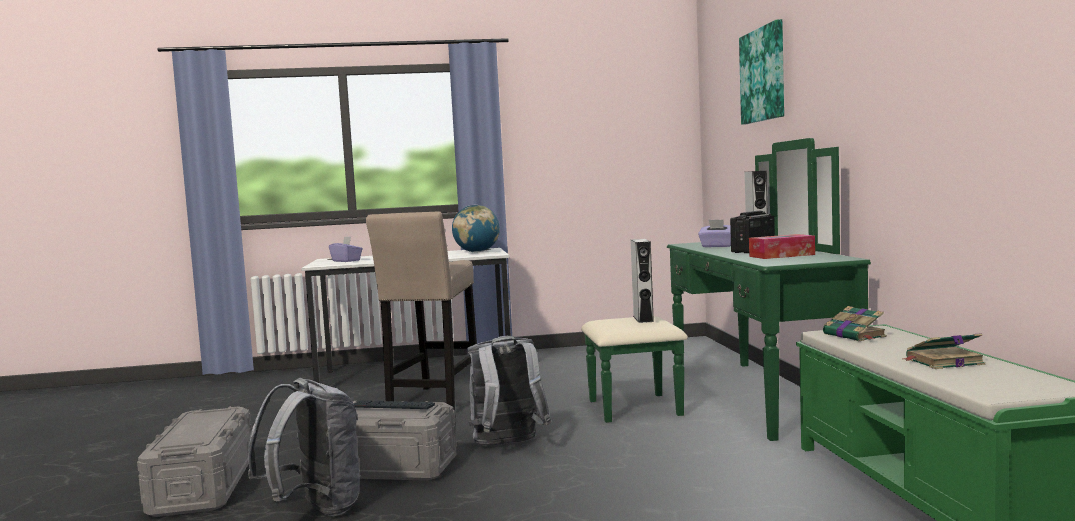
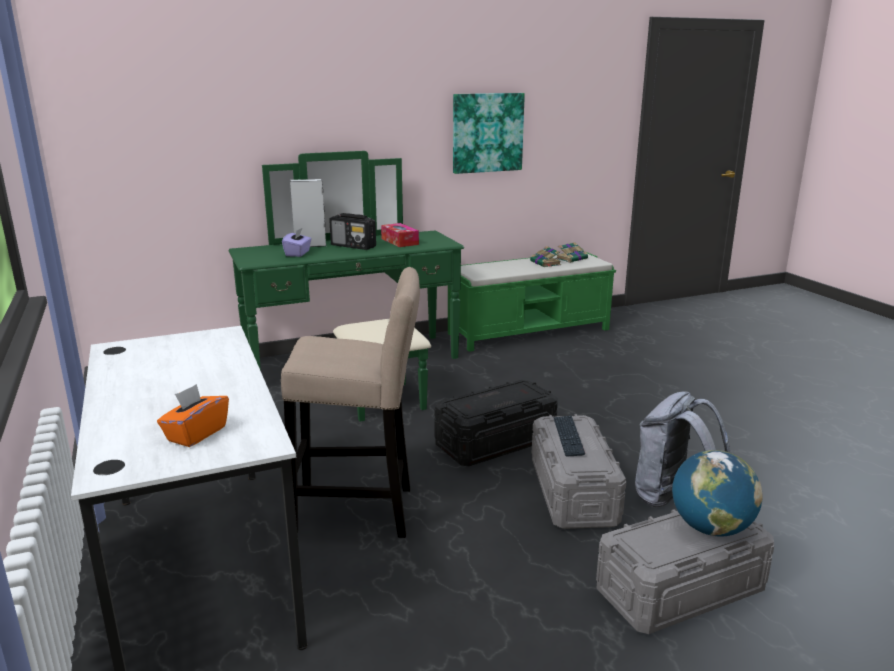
camera: 105 degrees left, 15 degrees up
(346, 261) = (196, 434): purple tissue box -> orange tissue box
(477, 252) = (165, 348): globe -> globe (710, 528)
(508, 445) = (496, 442): grey backpack -> black storage box
(643, 319) = (372, 324): grey speaker -> none
(763, 75) = (247, 85): picture -> picture (487, 132)
(855, 335) = (486, 271): book -> book (572, 258)

